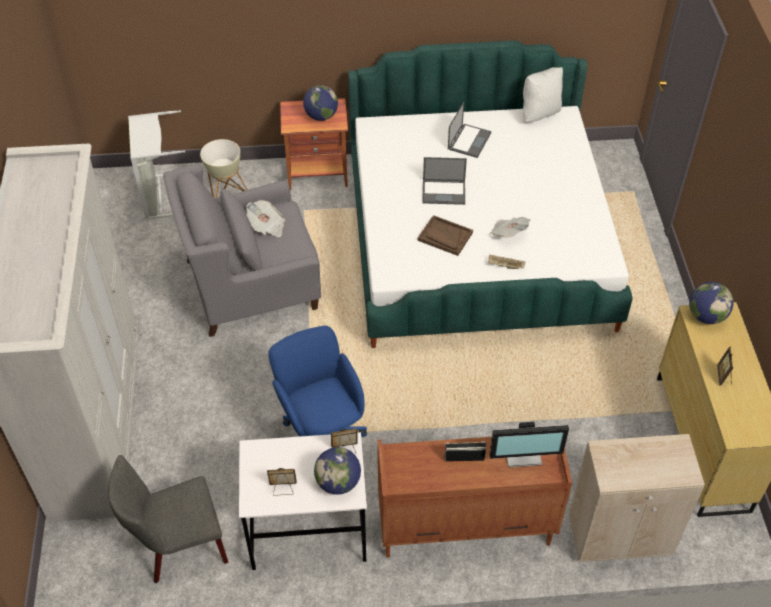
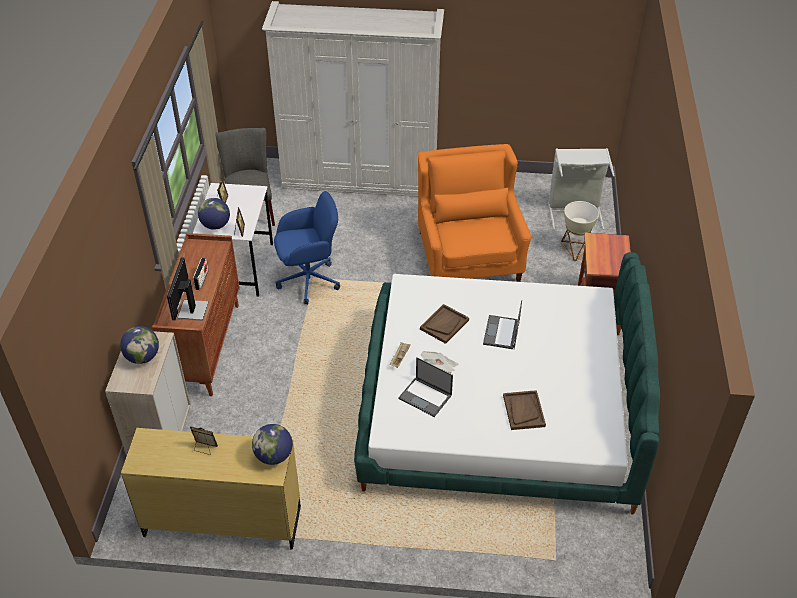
camera: 100 degrees right, 5 degrees down
(251, 284) = (468, 256): grey armchair -> orange armchair
(267, 226) = (484, 228): newspaper -> none
(321, 116) = (606, 258): globe -> globe (143, 357)
(469, 140) = (573, 362): laptop -> laptop (426, 397)
(539, 113) = (613, 427): white pillow -> none
(542, 170) = (523, 411): none -> brown tray

